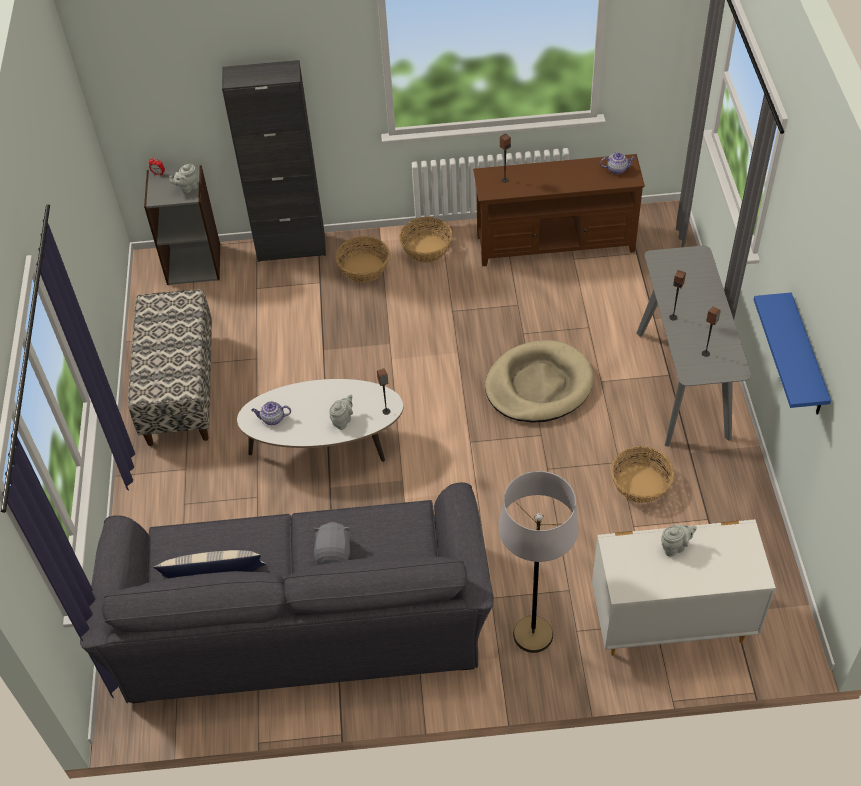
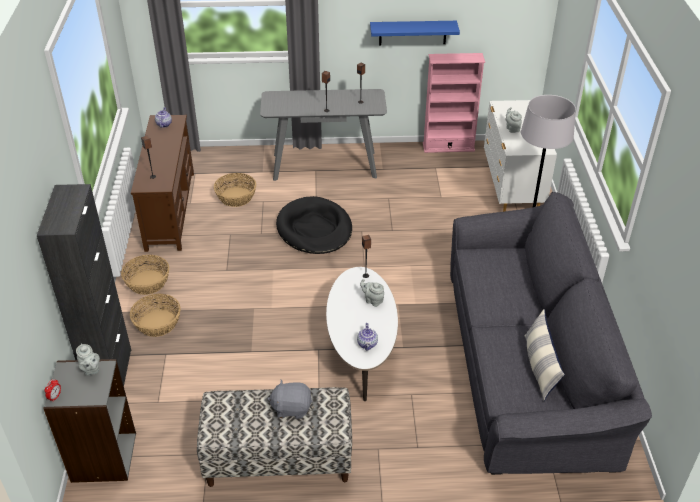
camera: 90 degrees left, 10 degrees down
(334, 553) = (511, 296): grey plush toy -> grey plush toy (291, 408)
(538, 385) = (314, 229): beige dog bed -> black dog bed
(640, 484) = (407, 191): basket -> basket (236, 197)
(770, 537) = (448, 147): none -> pink bookcase

